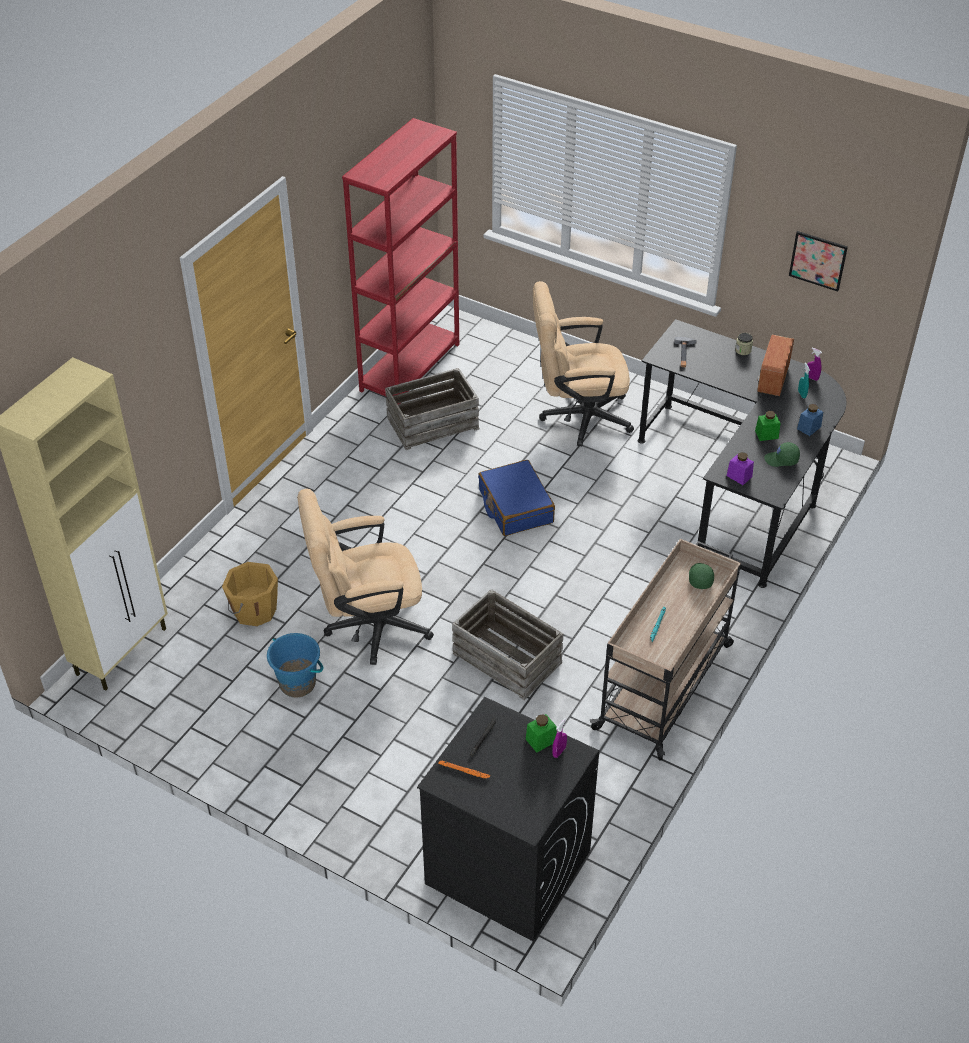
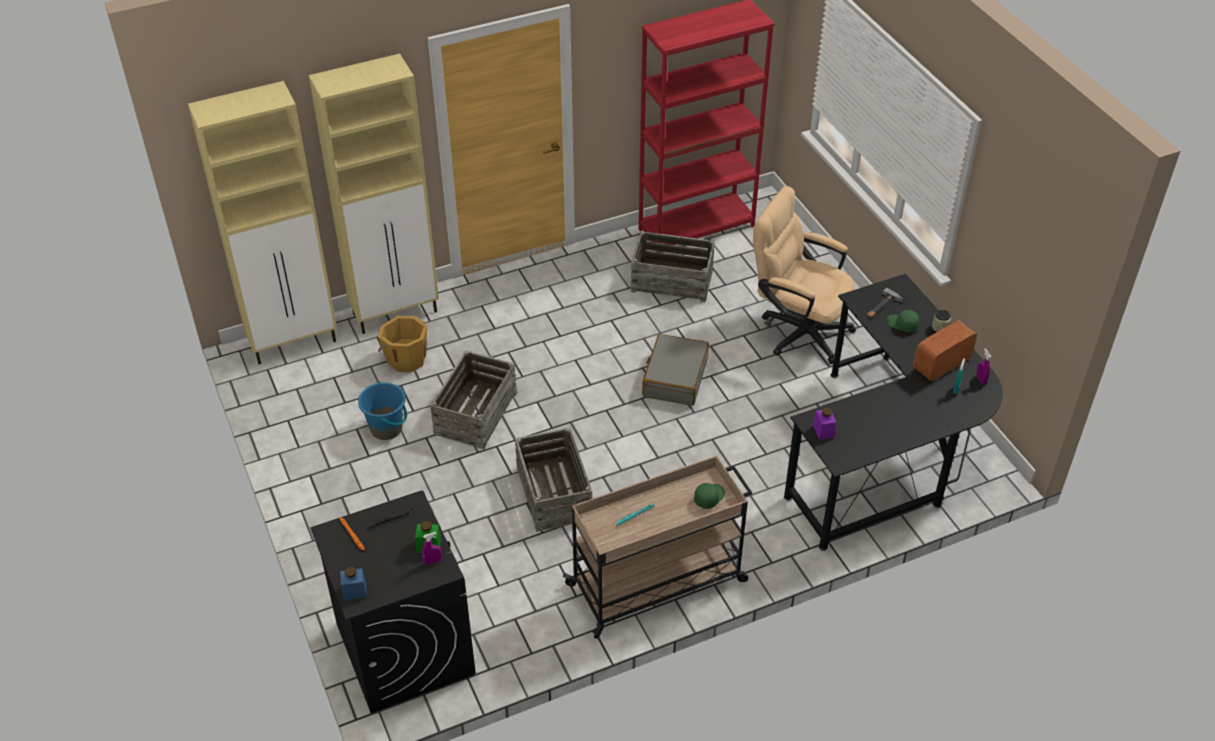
camera: 35 degrees right, 0 degrees up
(201, 572) = (396, 312): none -> beige cabinet
(368, 626) = (475, 413): beige office chair -> crate
(515, 506) = (674, 378): blue suitcase -> grey suitcase
(766, 434) = (885, 408): green jar -> none
(781, 460) = (877, 436): green cap -> green cap (902, 324)
(809, 428) = (932, 421): blue jar -> blue jar (354, 591)
(818, 260) = (1023, 265): picture -> none

